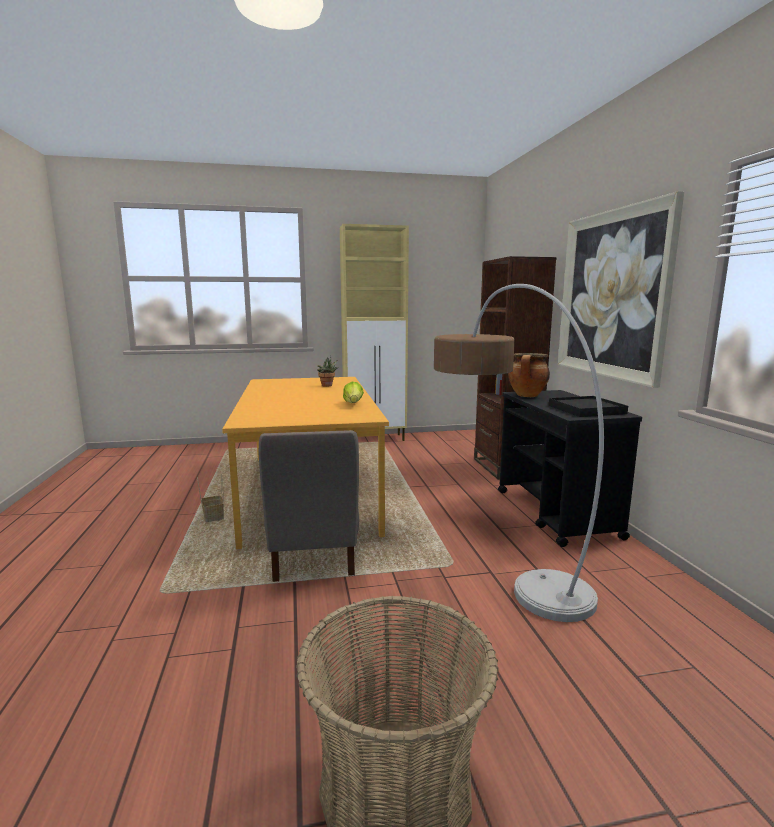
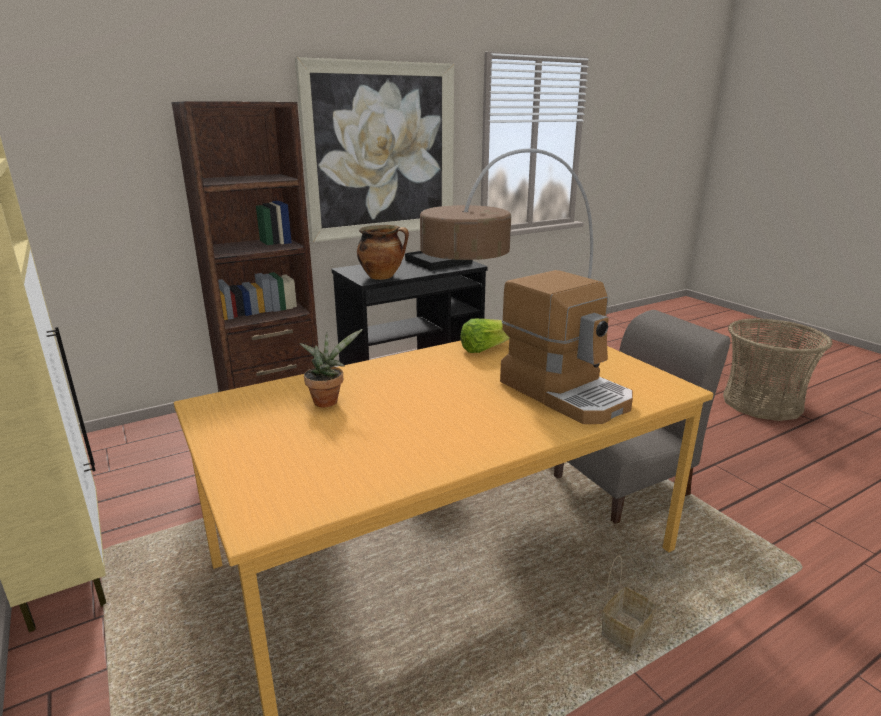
camera: 110 degrees left, 10 degrees up
(276, 407) = (566, 392): none -> coffee machine

